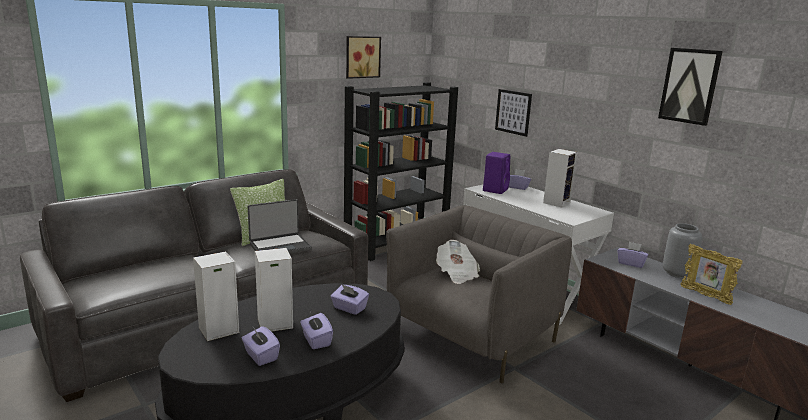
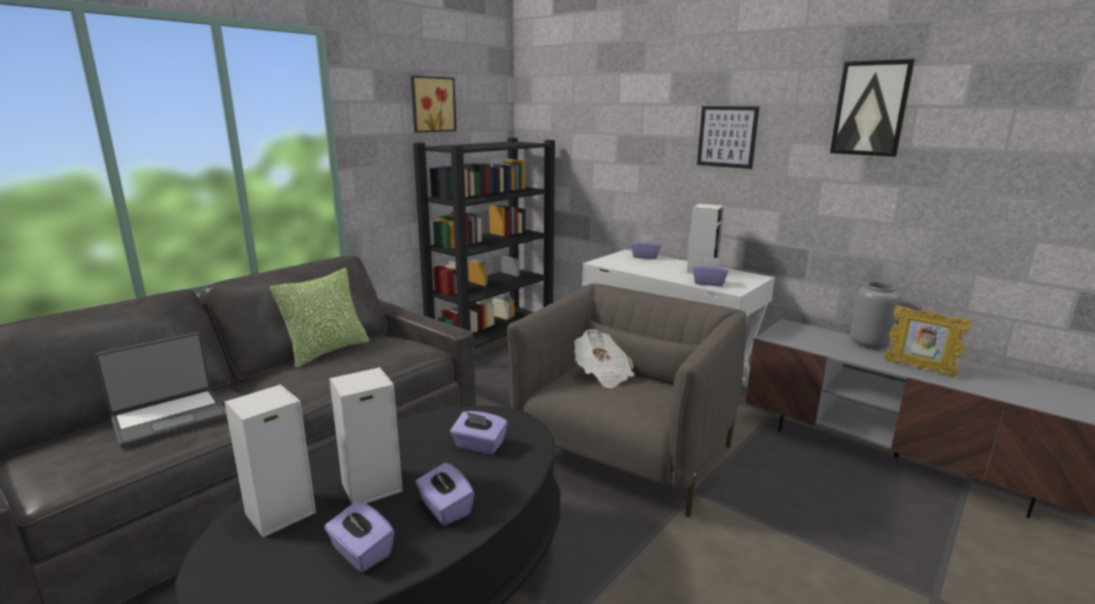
camera: 10 degrees left, 0 degrees up
(280, 246) = (353, 363): laptop -> laptop (169, 418)
(495, 190) = (621, 262): purple speaker -> none
(513, 112) = (630, 165): picture -> picture (727, 137)
(631, 263) = (809, 337): purple tissue box -> purple tissue box (709, 283)

